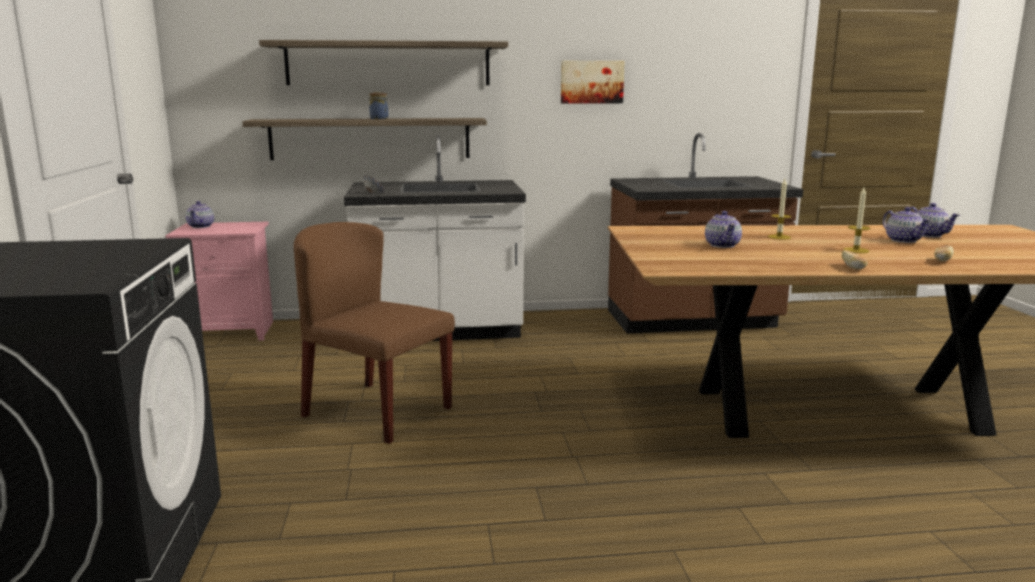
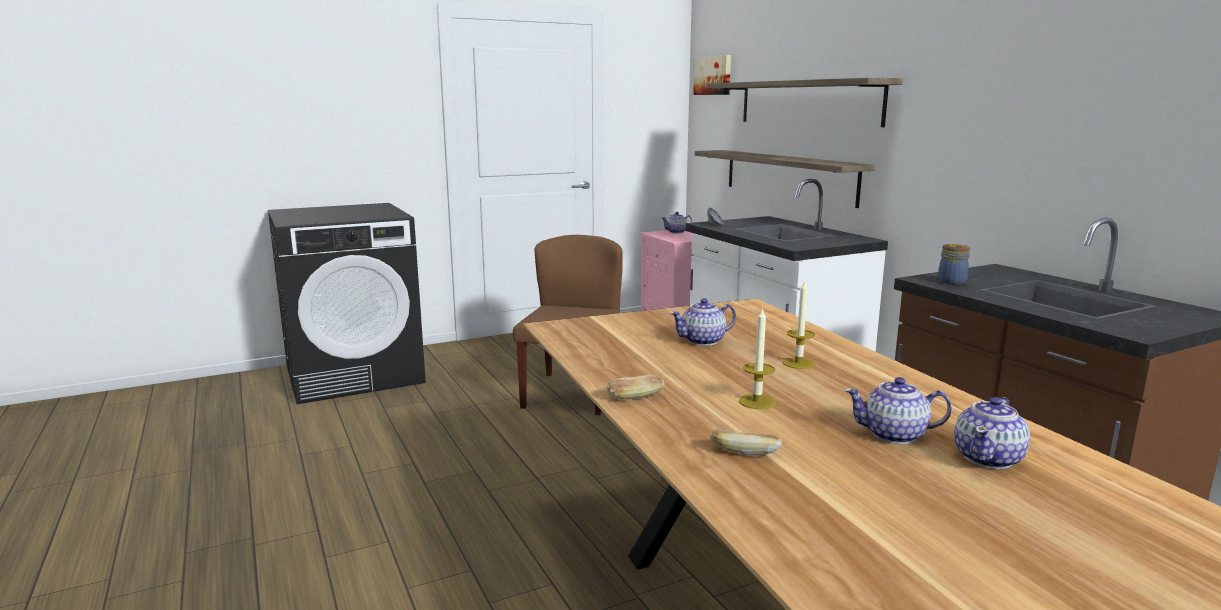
camera: 70 degrees right, 0 degrees up
(379, 119) = (782, 157): jar -> jar (952, 281)
(591, 82) = (994, 127): picture -> picture (713, 75)
(903, 240) = (895, 435): teapot -> teapot turned 45 degrees clockwise

